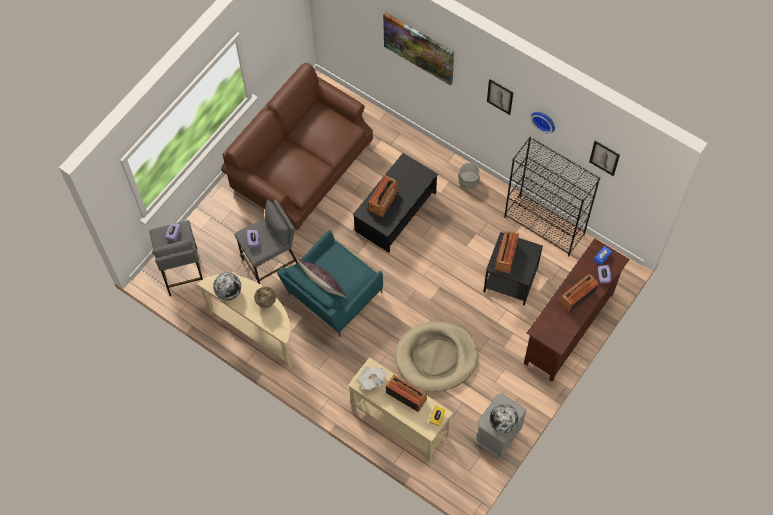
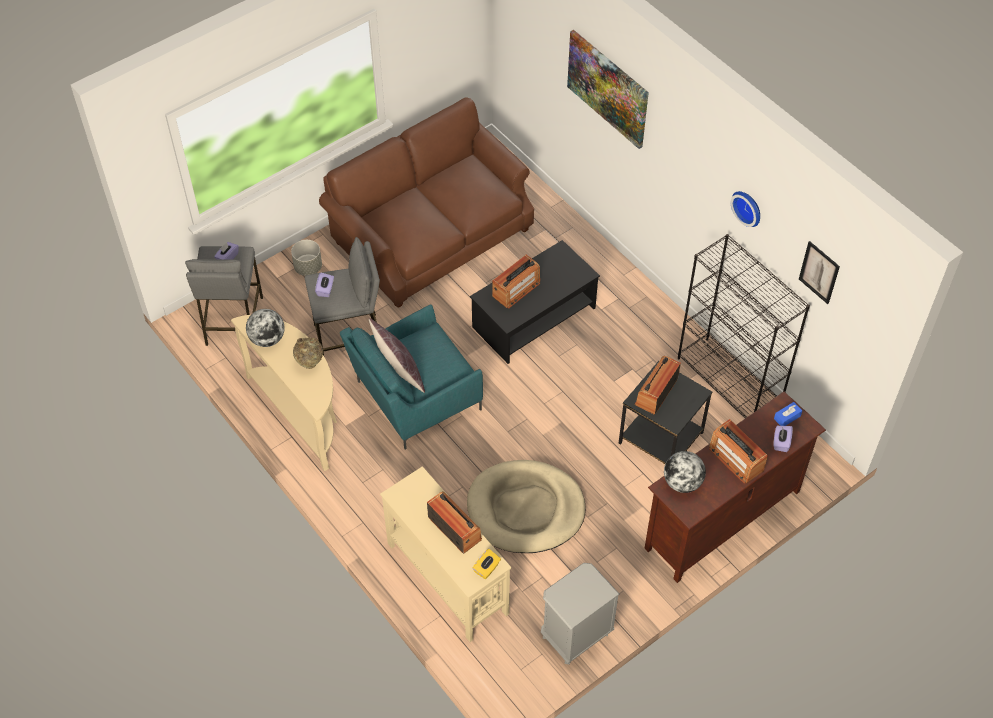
camera: 15 degrees right, 10 degrees down
(371, 379) = (414, 495): newspaper -> none
(468, 181) = (643, 304): grey planter -> grey planter (308, 267)
(500, 96) = (697, 167): picture -> none
(502, 423) = (578, 602): globe -> globe (682, 482)
(577, 297) = (735, 459): radio -> radio turned 105 degrees counterclockwise

